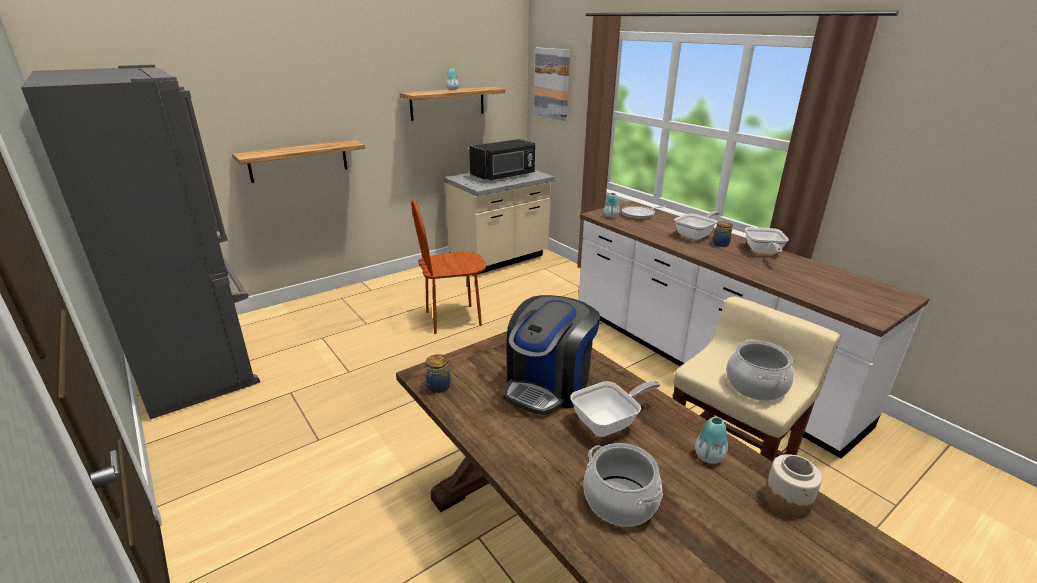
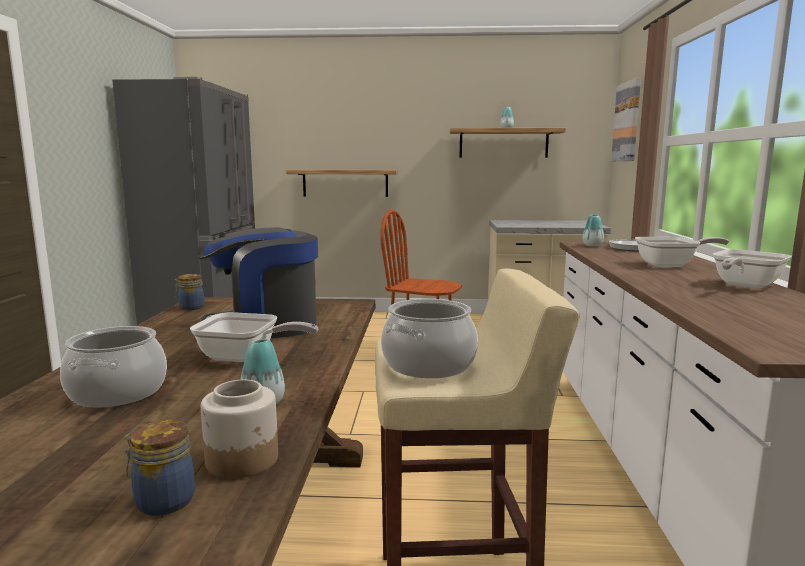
camera: 40 degrees right, 15 degrees down
(504, 176) = (552, 223): black microwave -> none
(720, 244) = (689, 273): jar -> jar (162, 501)

